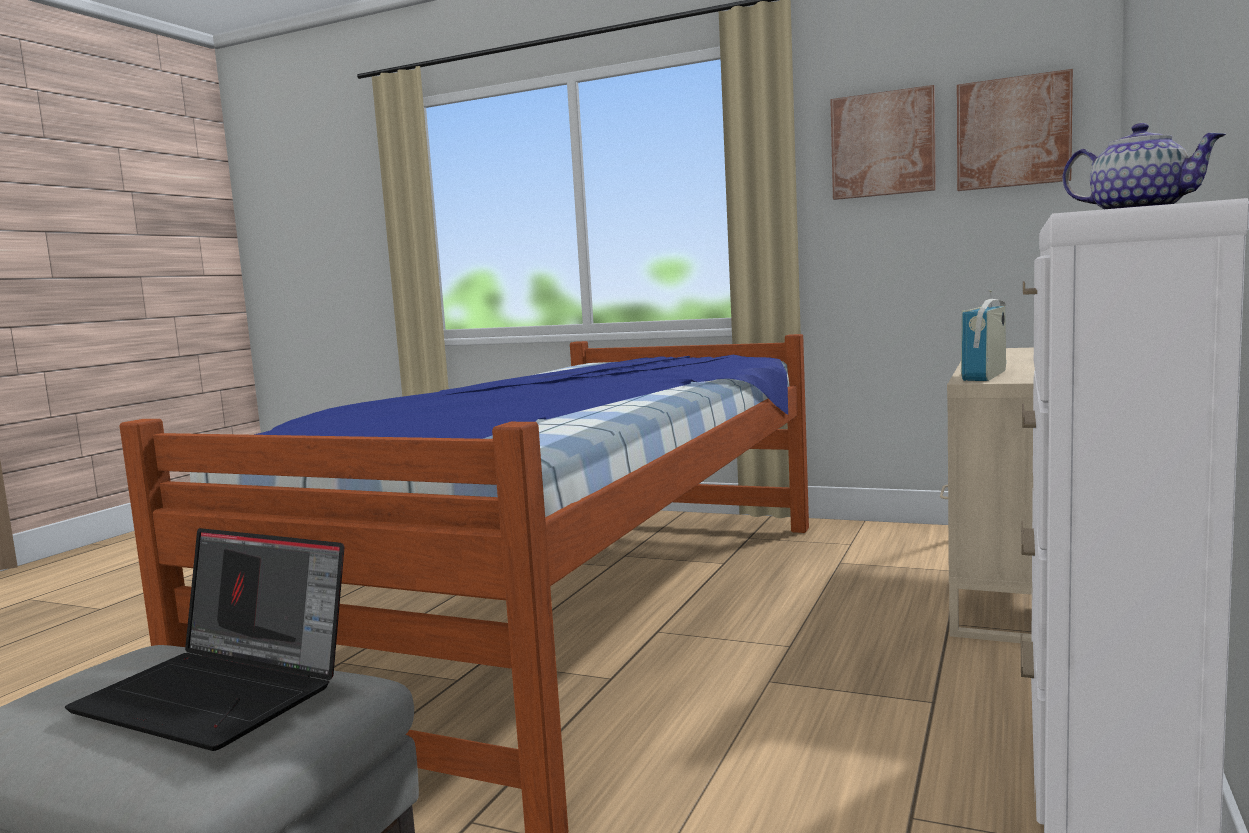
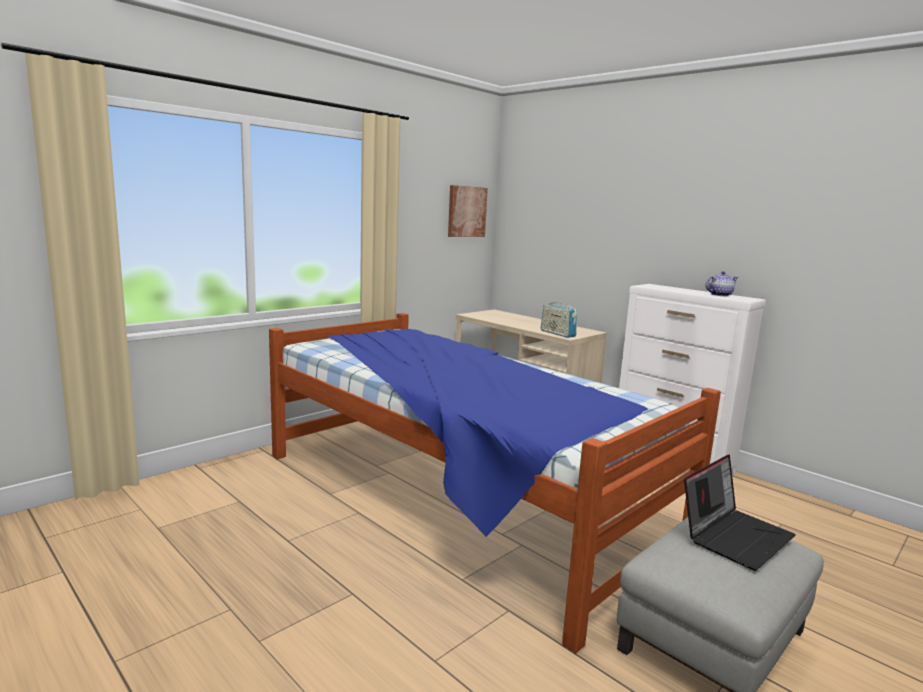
camera: 70 degrees left, 5 degrees up
(883, 144) = (422, 208): picture -> none

